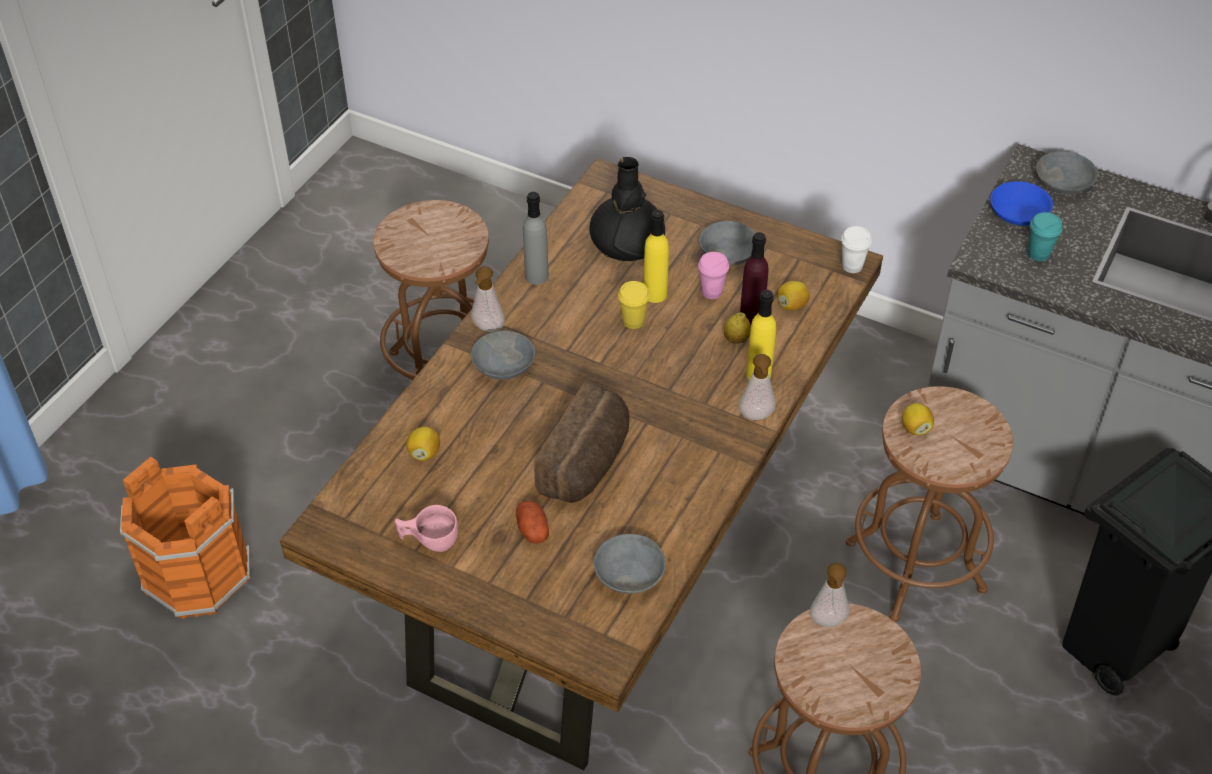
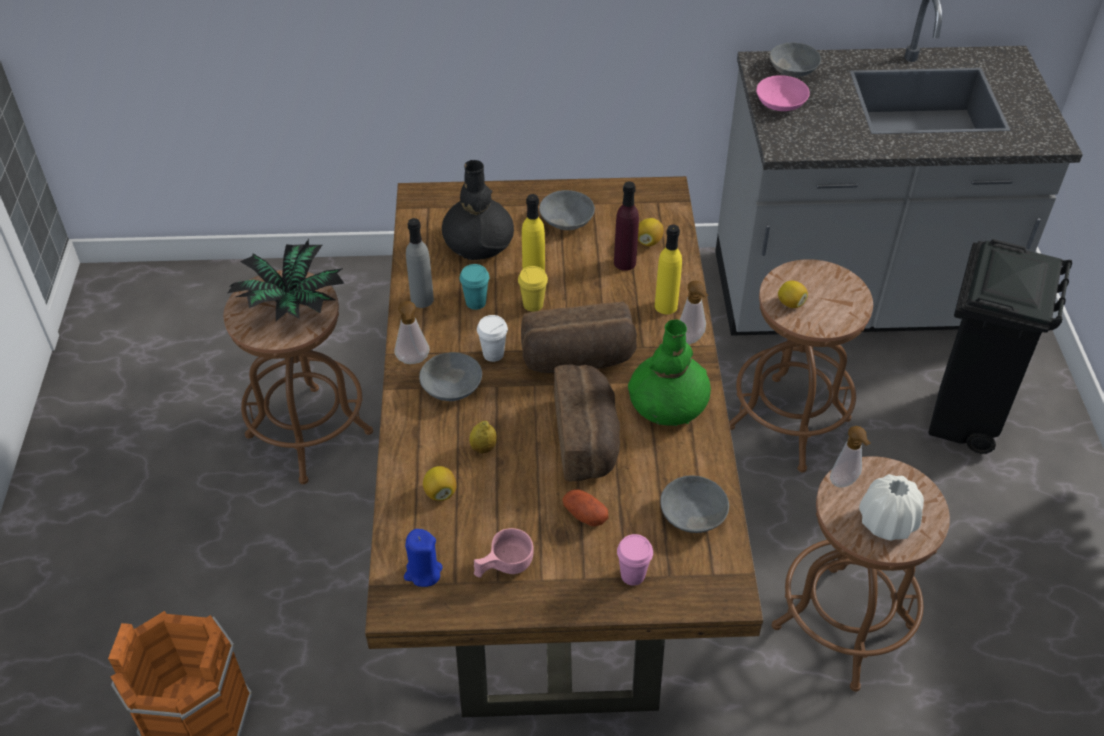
camera: 30 degrees left, 0 degrees up
(360, 513) = (423, 572): none -> blue candle
(442, 237) = (291, 304): none -> potted plant
(634, 390) = (578, 360): none -> bread
(686, 466) = (668, 404): none -> green vase
(711, 292) = (578, 255): pink cup -> pink cup (633, 575)
(736, 340) = (627, 286): lemon -> lemon (483, 448)
(839, 678) = (887, 523): none -> white vase
(852, 266) = (670, 193): white cup -> white cup (493, 354)
(1018, 213) = (780, 102): blue bowl -> pink bowl
(1038, 254) = (819, 127): turquoise cup -> turquoise cup (476, 302)

